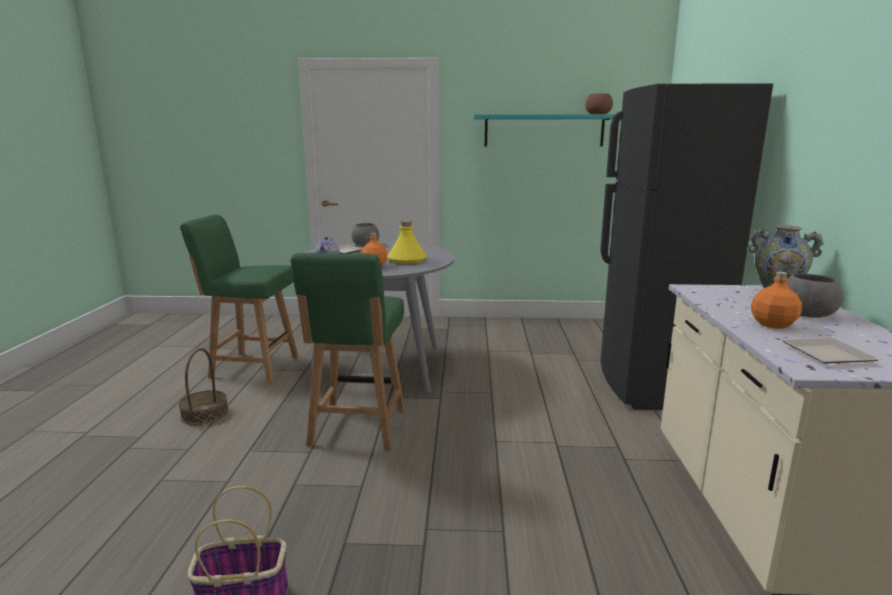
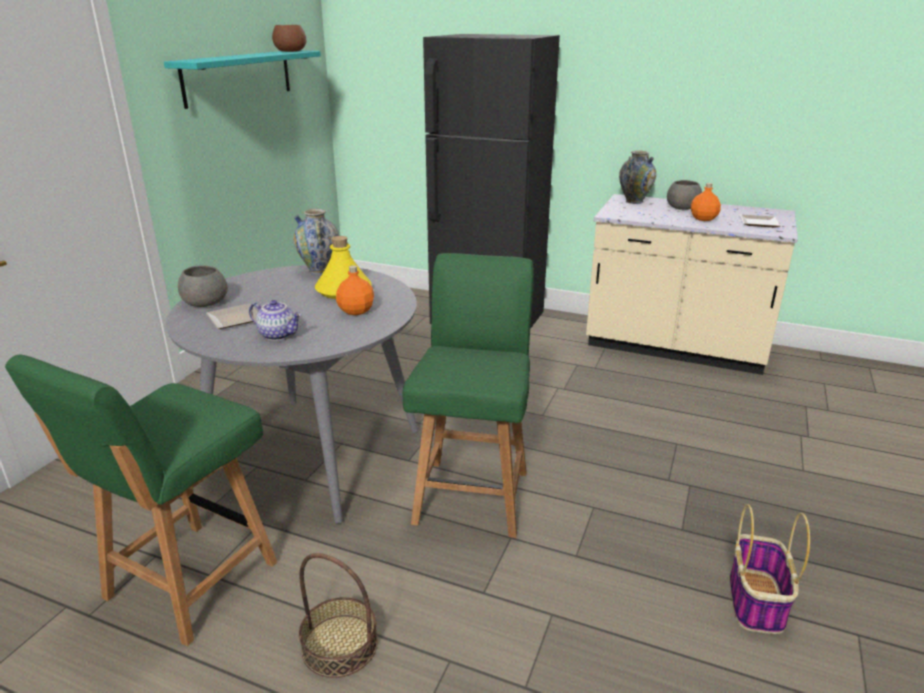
camera: 70 degrees left, 10 degrees up
(357, 428) = (472, 494): green chair -> green chair turned 105 degrees counterclockwise
(437, 252) = (319, 271): none -> vase

